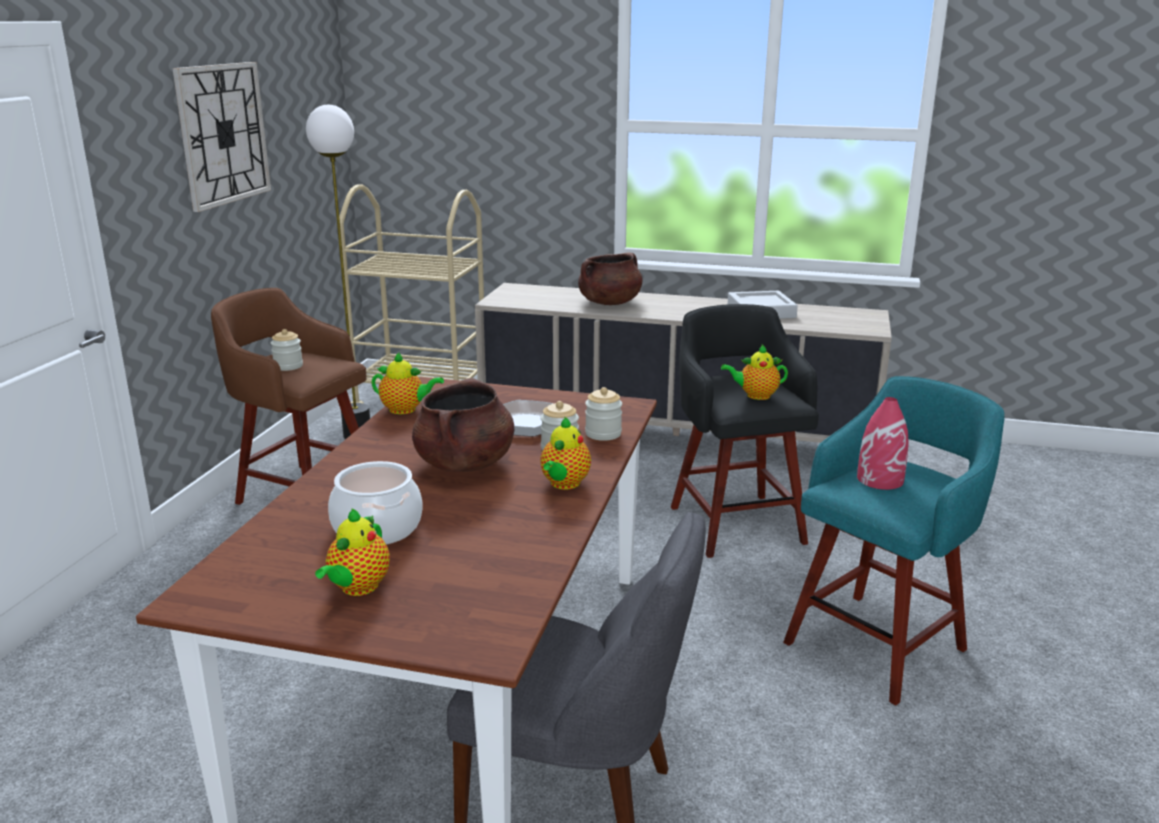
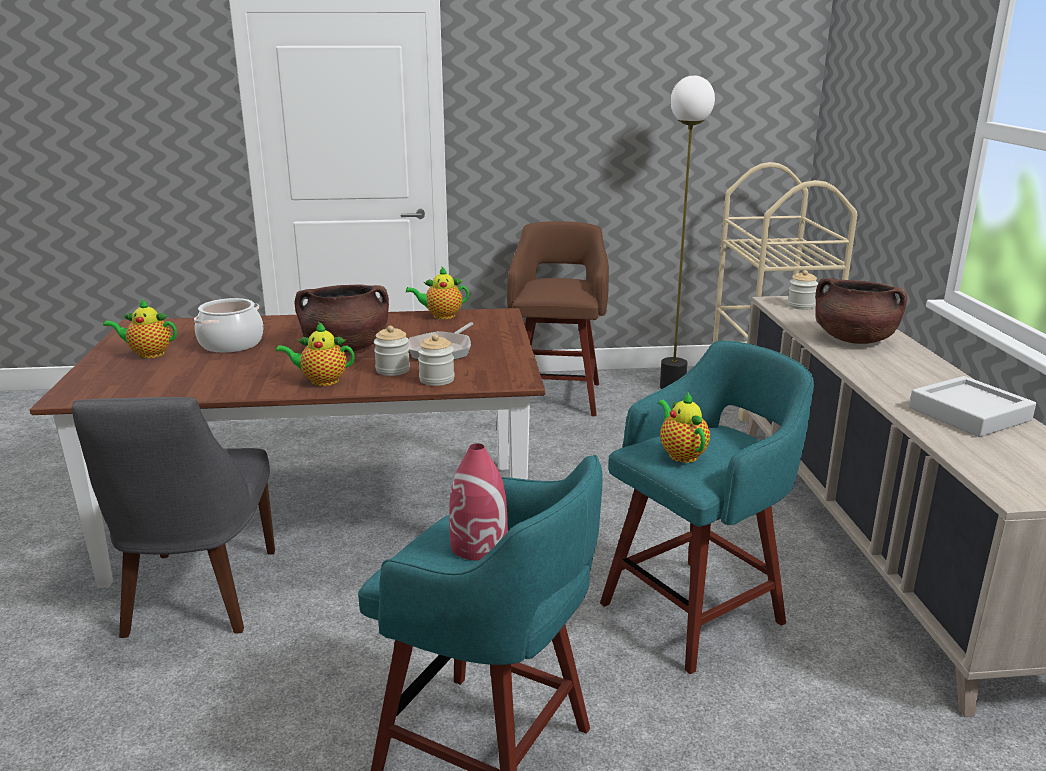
camera: 70 degrees right, 0 degrees up
(223, 134) = (605, 93): wall clock -> none
(288, 366) = (548, 284): jar -> jar (801, 306)
(405, 410) = (441, 316): teapot -> teapot turned 90 degrees clockwise
(735, 522) = (696, 611): black stool -> turquoise stool

